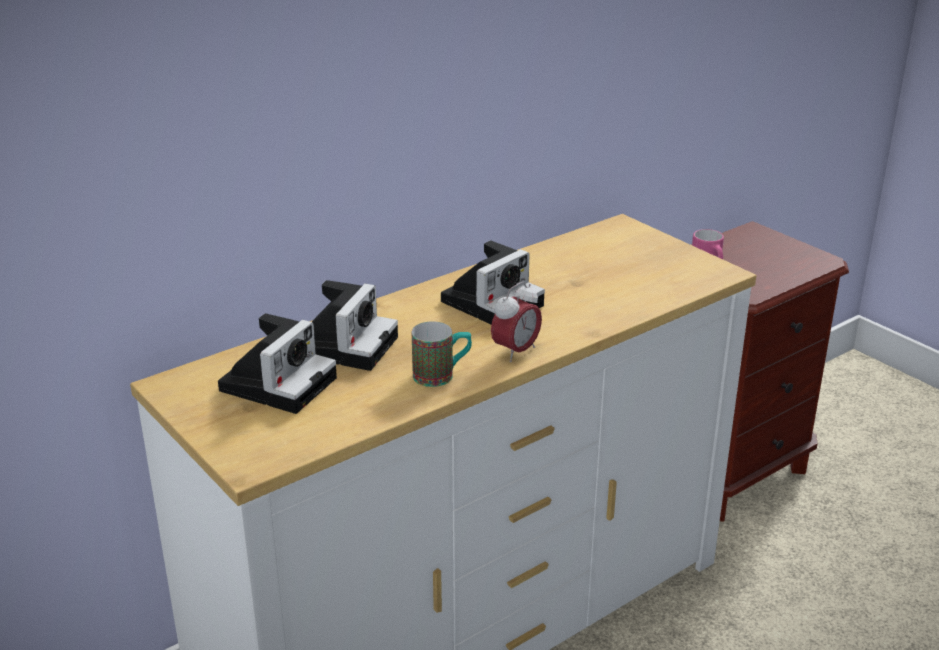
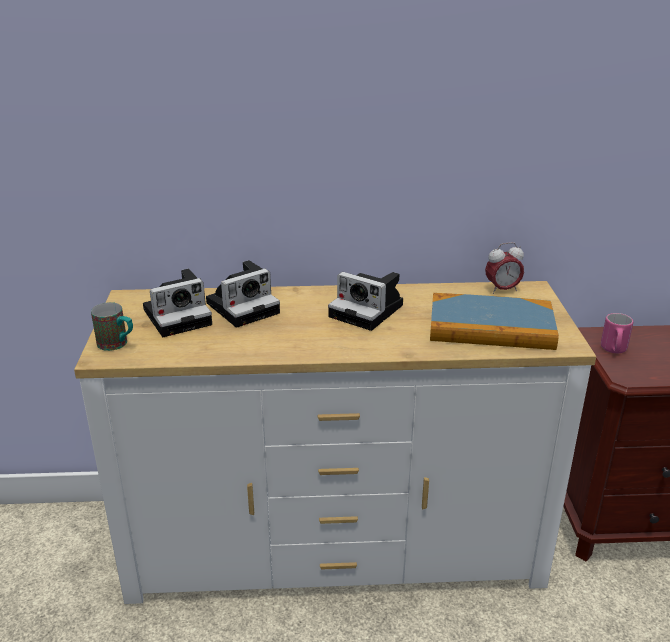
camera: 35 degrees right, 0 degrees up
(442, 375) = (272, 346): mug -> mug (117, 344)
(493, 302) = (369, 311): camera -> camera turned 45 degrees clockwise
(516, 352) = (338, 348): alarm clock -> alarm clock (502, 290)
(634, 278) = (491, 327): none -> book

